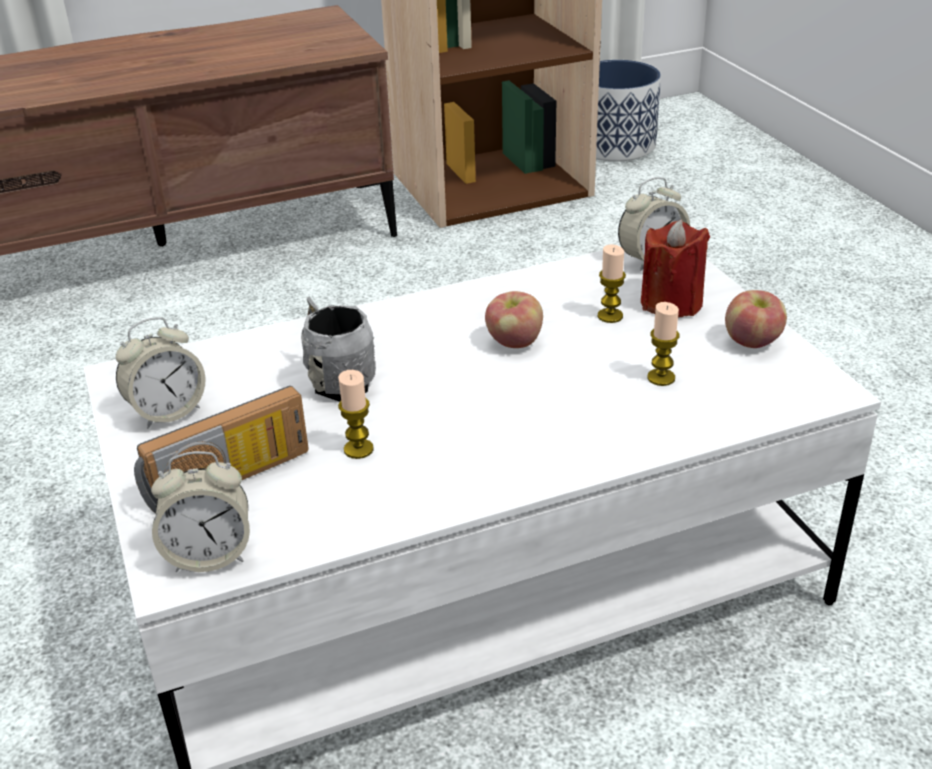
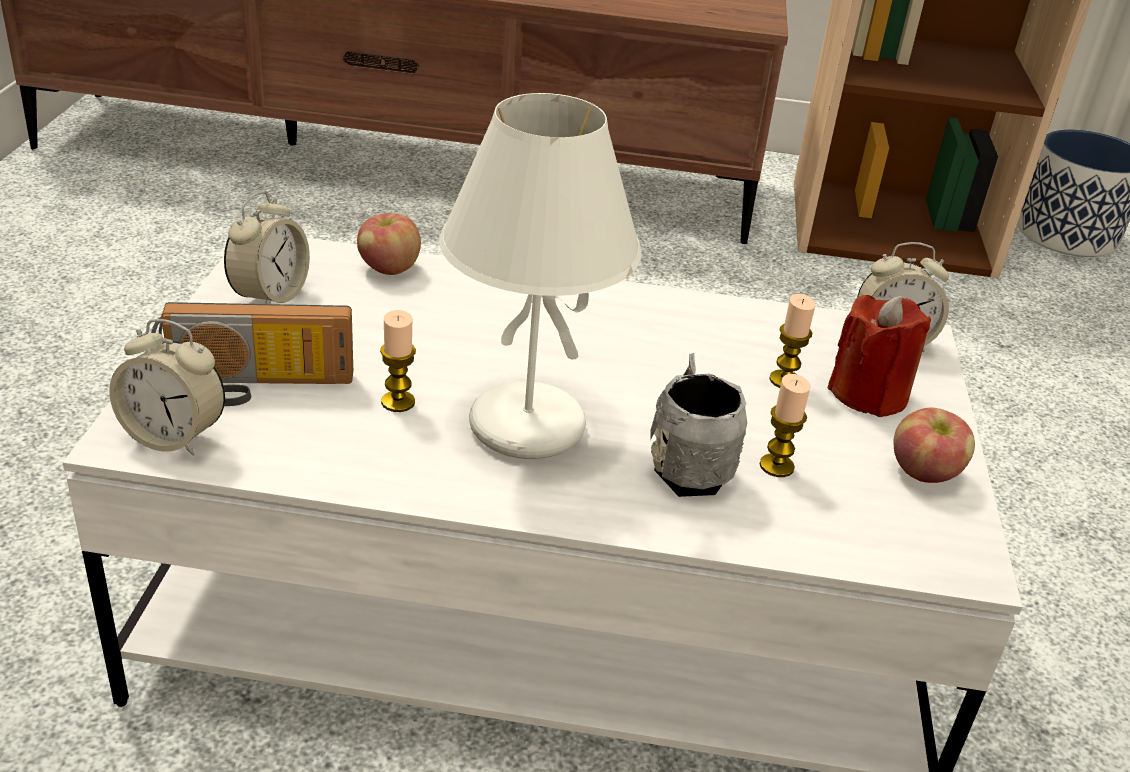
camera: 25 degrees right, 0 degrees up
(167, 412) = (270, 296): alarm clock -> alarm clock turned 60 degrees counterclockwise
(337, 380) = (444, 330): grey mug -> grey mug (688, 466)
(469, 426) = (524, 427): none -> white table lamp
(514, 342) = (654, 365): apple -> apple (389, 268)

